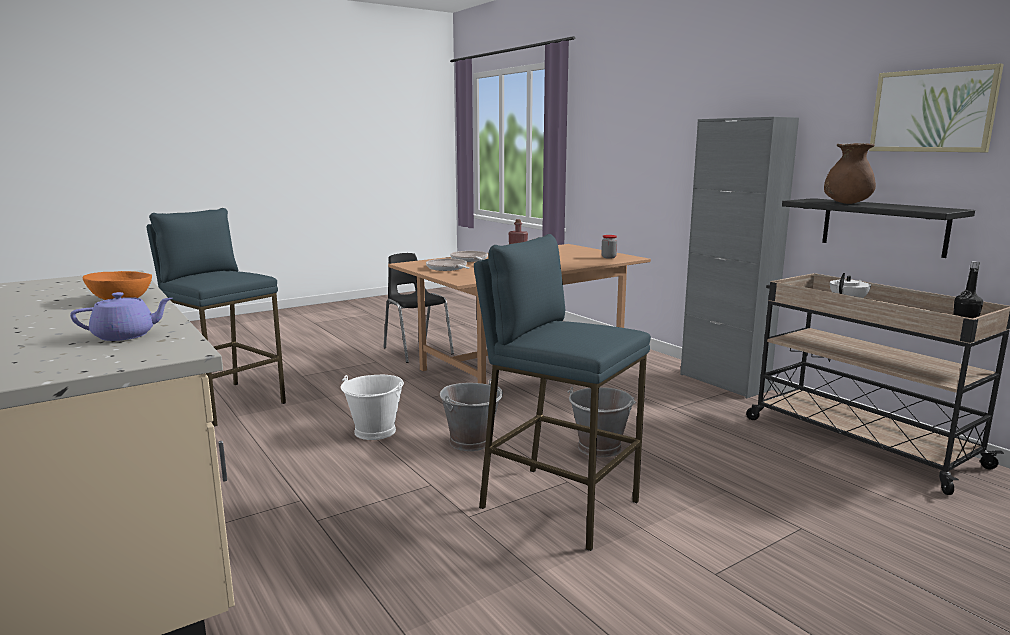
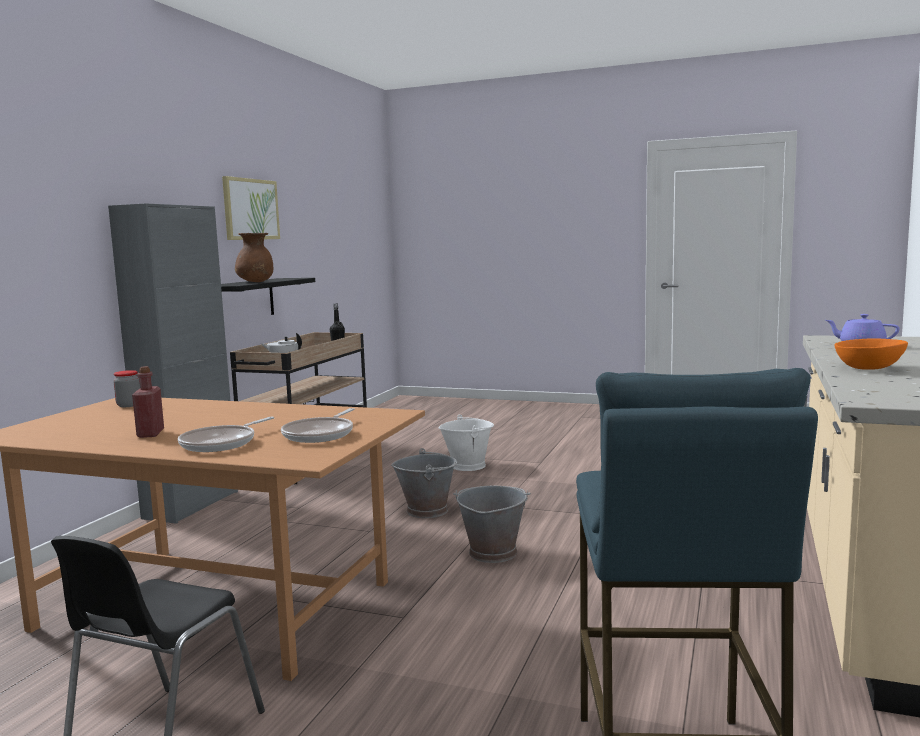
camera: 125 degrees left, 5 degrees down
(375, 431) = (547, 602): white bucket -> white bucket (468, 465)
(558, 504) = (538, 500): blue stool -> none

